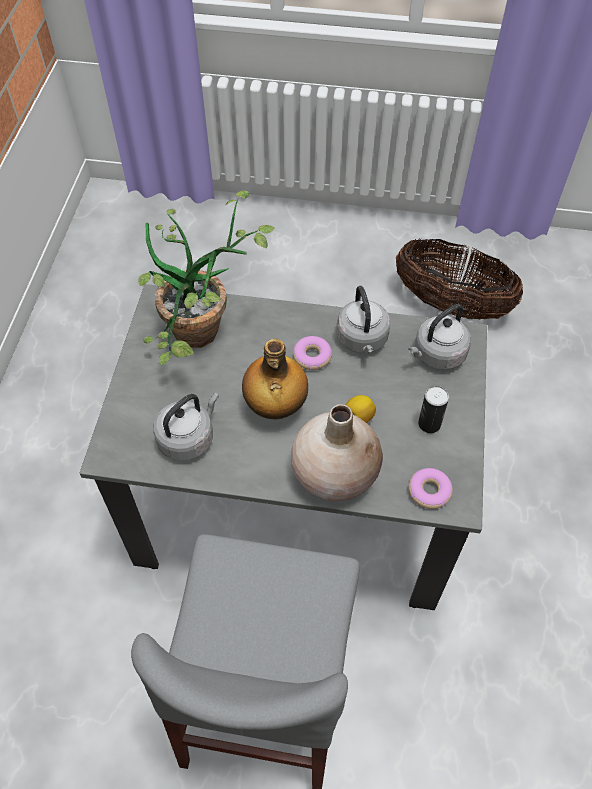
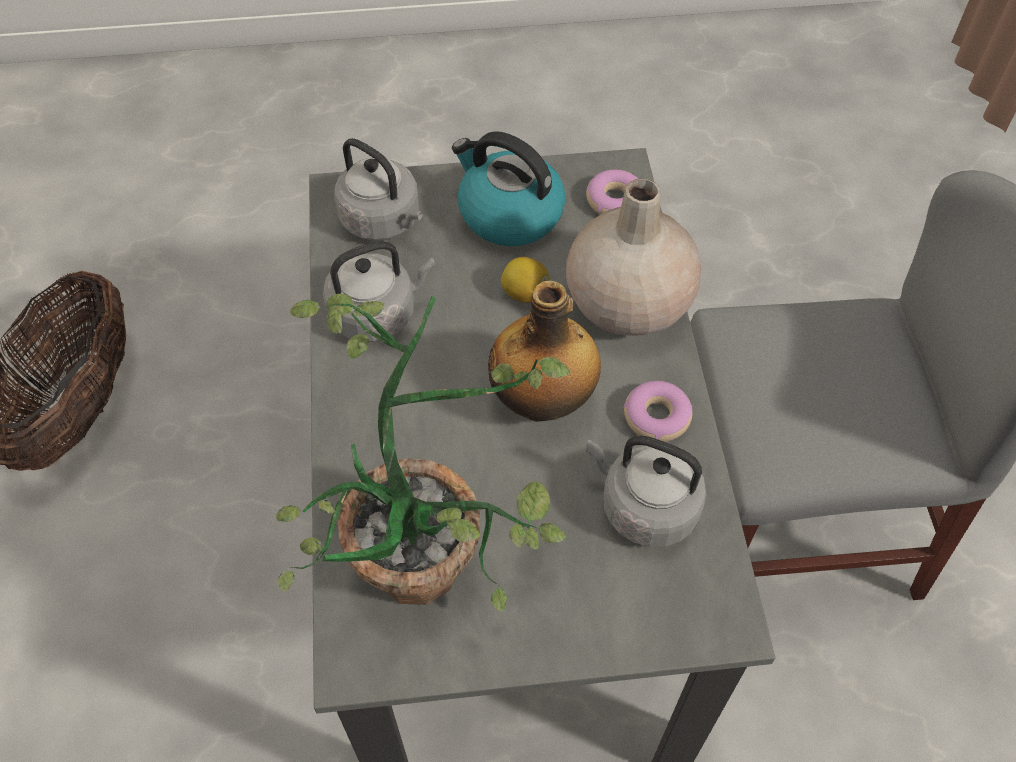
camera: 105 degrees left, 0 degrees up
(312, 357) = (428, 373): donut -> donut (657, 417)
(429, 424) = (508, 214): can -> kettle

